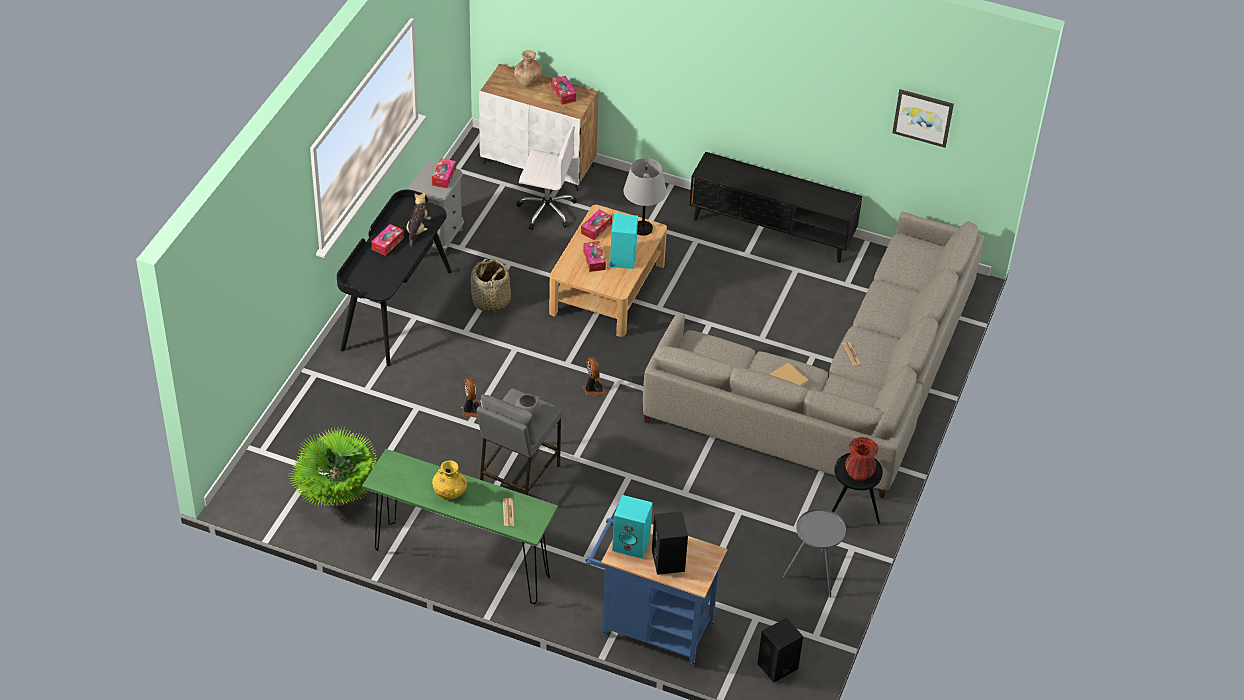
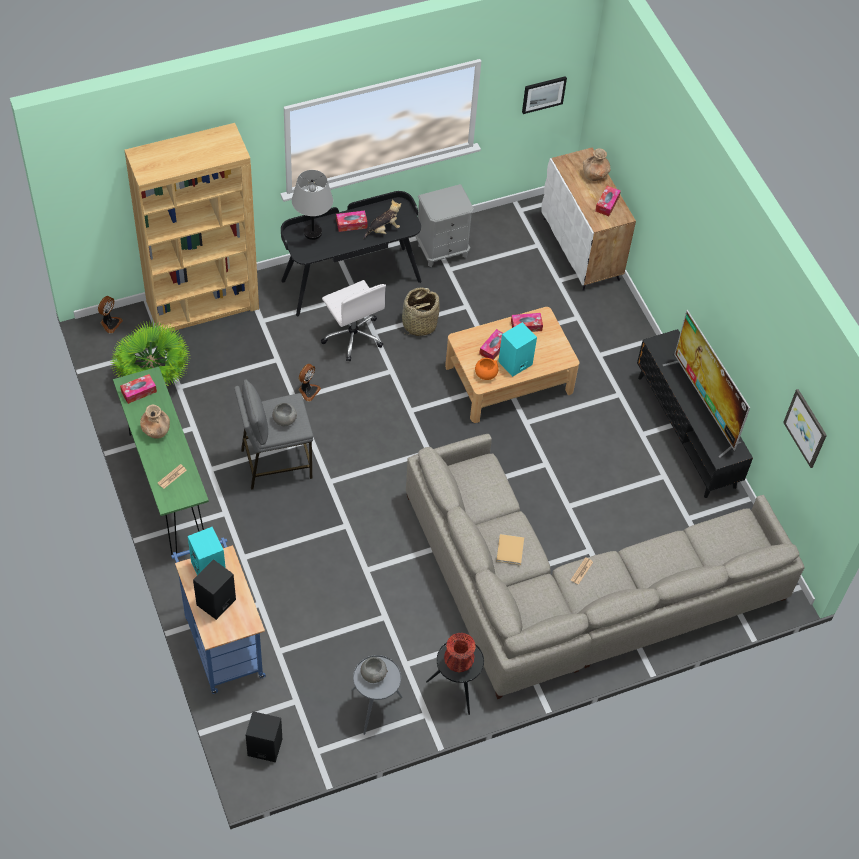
camera: 45 degrees right, 10 degrees up
(302, 415) = (203, 305): none -> brown bookcase
(444, 177) = (454, 205): tissue box -> tissue box (139, 391)
(448, 33) = (543, 94): none -> picture
(450, 492) = (156, 431): yellow vase -> brown vase
(545, 210) = (542, 287): white office chair -> white office chair (352, 336)
(593, 389) = (404, 443): fan -> fan (110, 323)
(613, 281) = (485, 374): none -> orange bowl
(643, 228) = (559, 352): grey table lamp -> grey table lamp (313, 232)
(789, 187) = (704, 405): none -> television
(815, 529) = (373, 674): none -> grey bowl

